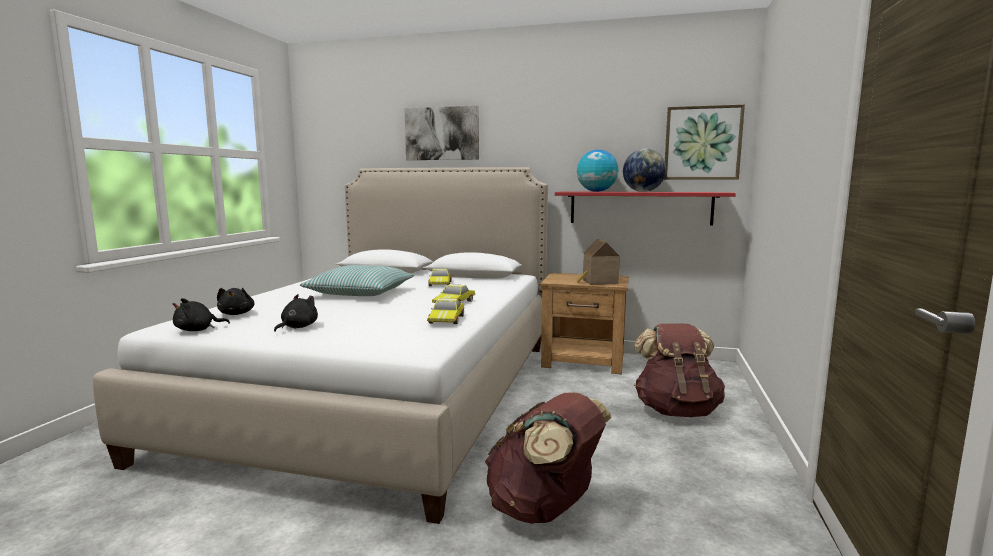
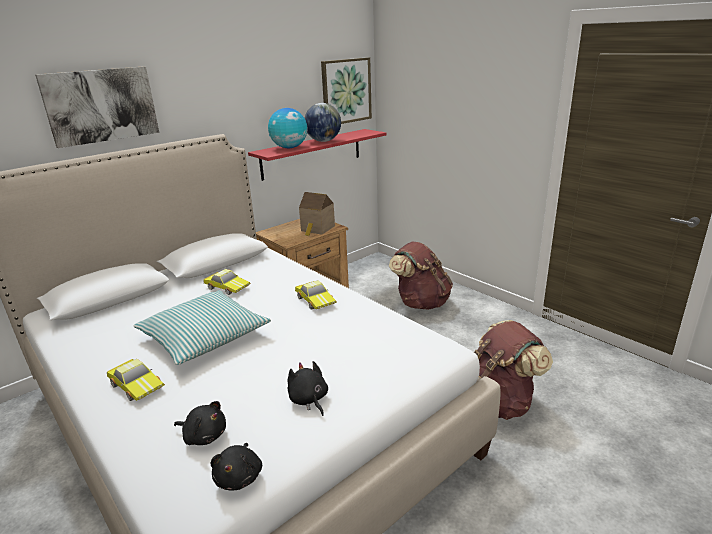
camera: 55 degrees left, 15 degrees up
(447, 319) = (368, 317): toy car -> toy car (137, 384)

